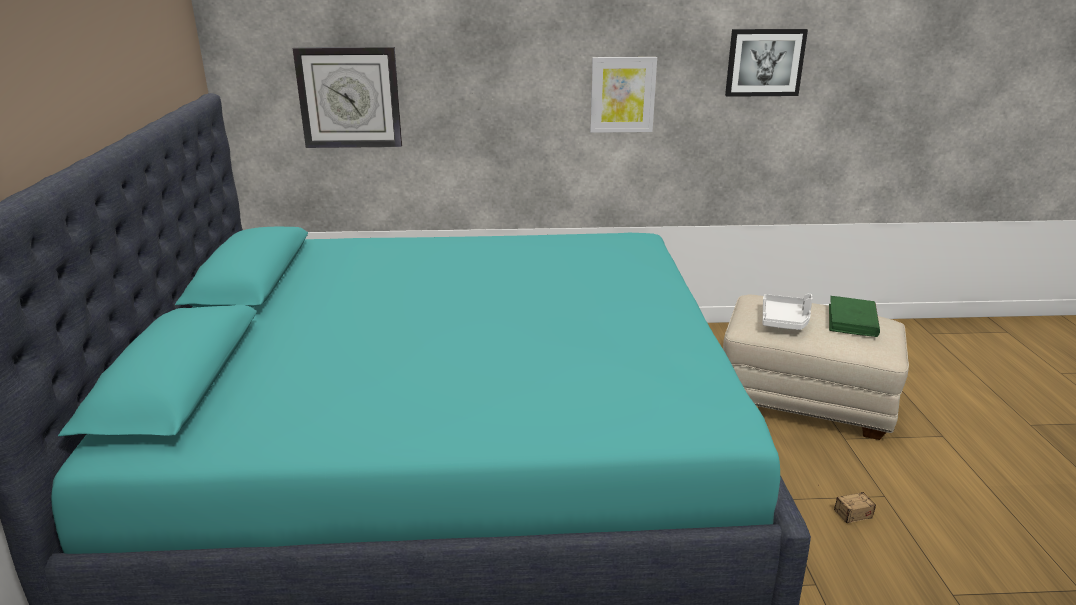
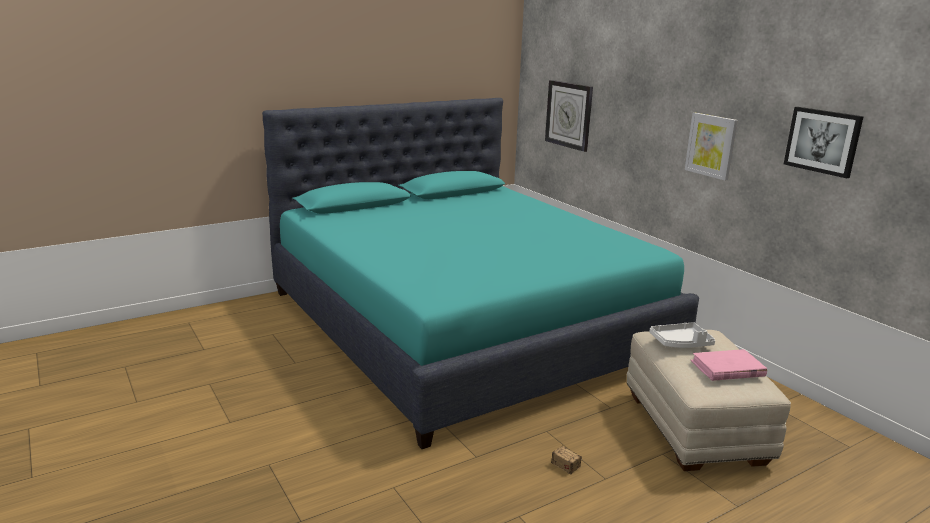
camera: 60 degrees right, 5 degrees down
(852, 320) = (727, 369): green book -> pink book

